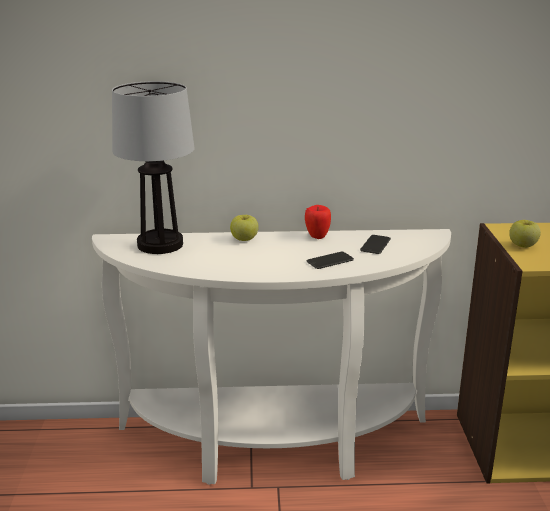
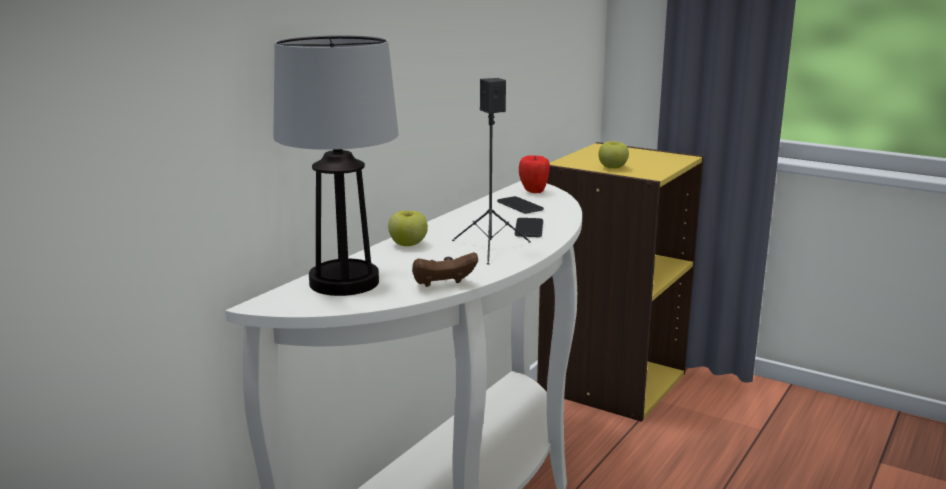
camera: 55 degrees left, 5 degrees down
(187, 268) = (443, 285): none -> brown game controller
(271, 262) = (490, 248): none -> black speaker
(317, 236) = (459, 218): apple -> apple (533, 192)

